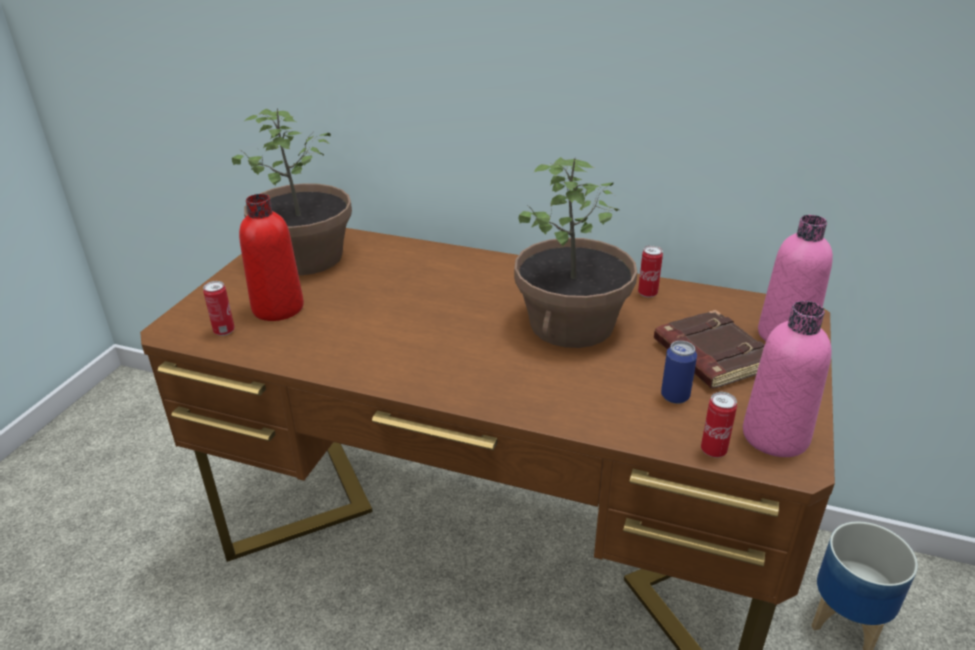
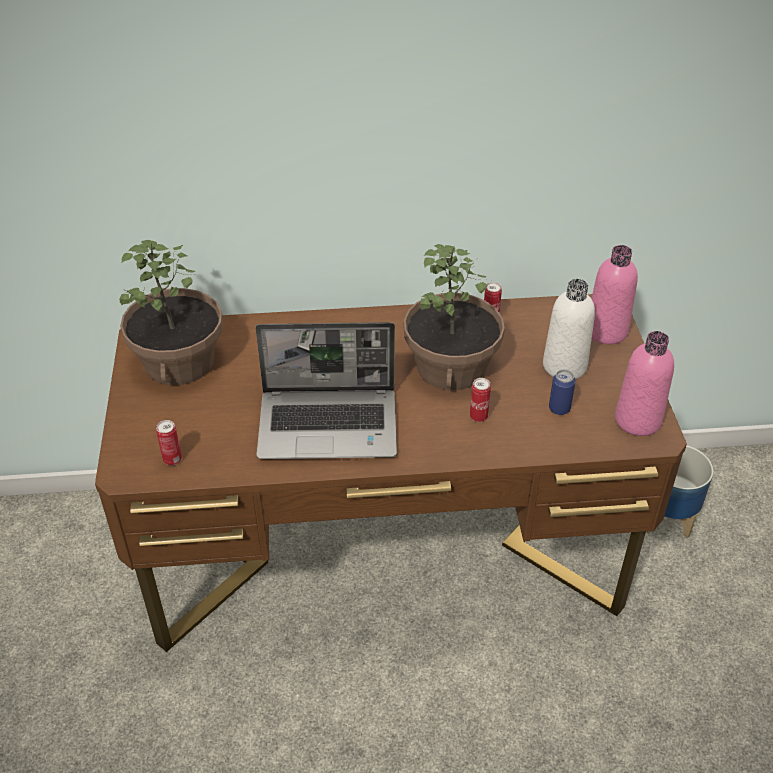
camera: 25 degrees left, 10 degrees up
(278, 308) = (200, 422): red bottle -> none
(399, 342) = (330, 425): none -> laptop
(709, 356) = (564, 366): brown book -> white bottle
(713, 450) = (605, 444): can -> can (478, 417)

